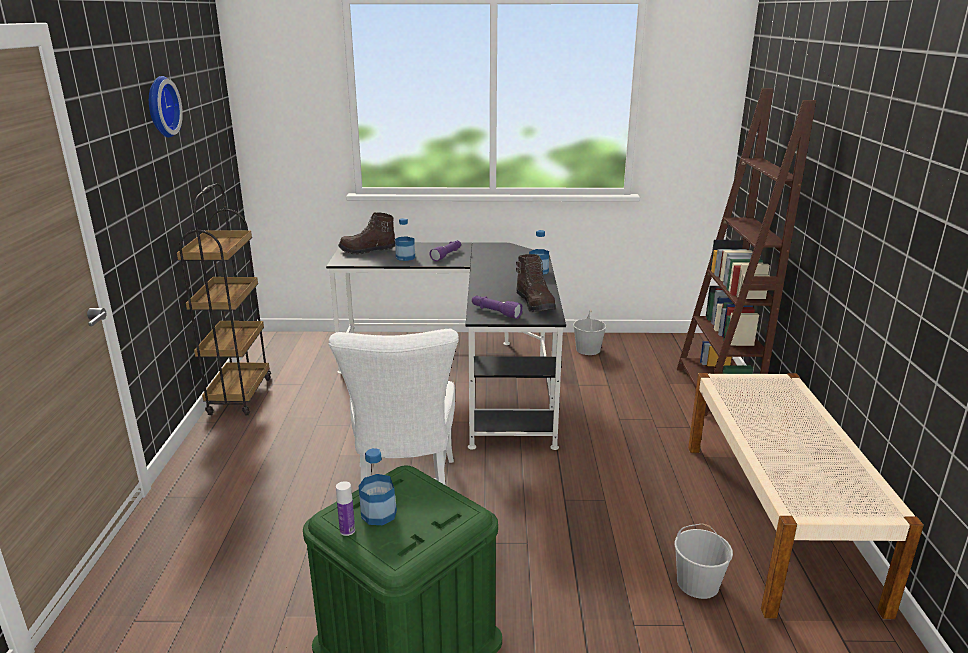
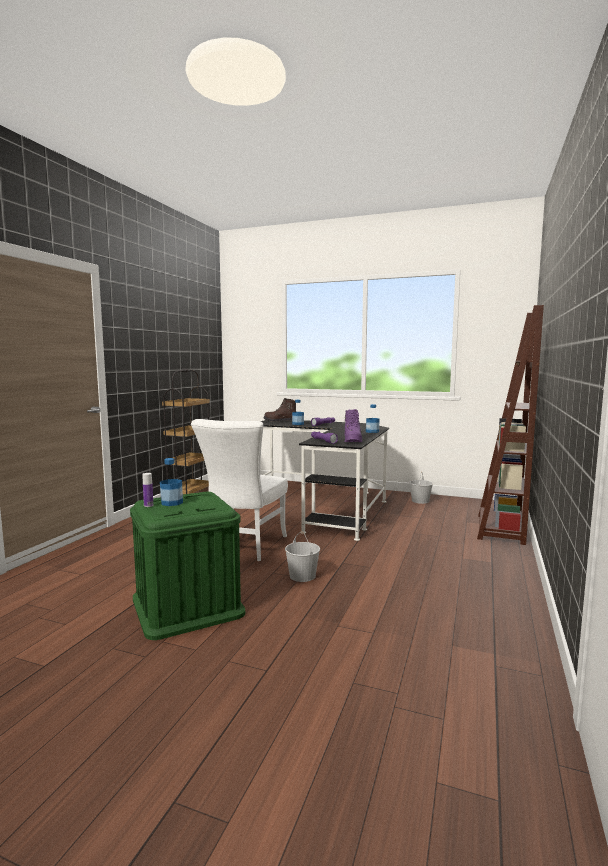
camera: 20 degrees right, 15 degrees down
(160, 107) = (166, 325): wall clock -> none
(535, 304) = (352, 440): brown boot -> purple boot
(698, 583) = (402, 615): white bucket -> white bucket (303, 576)
(776, 519) = (493, 596): beige bench -> none

